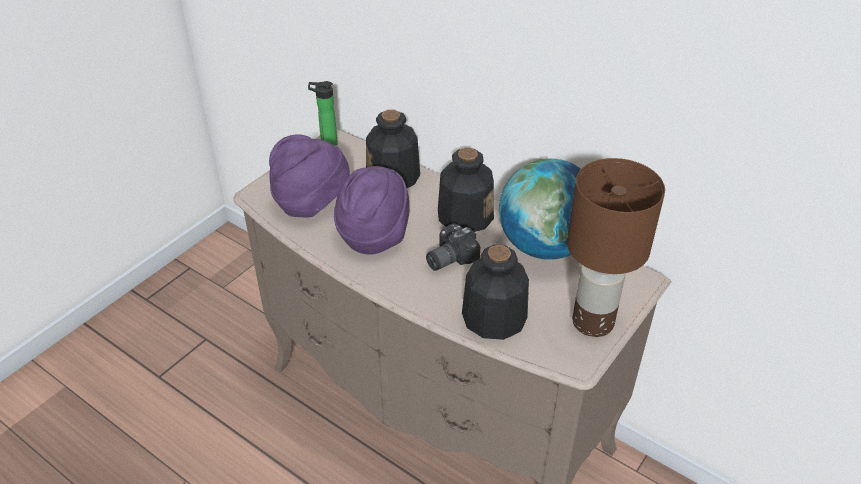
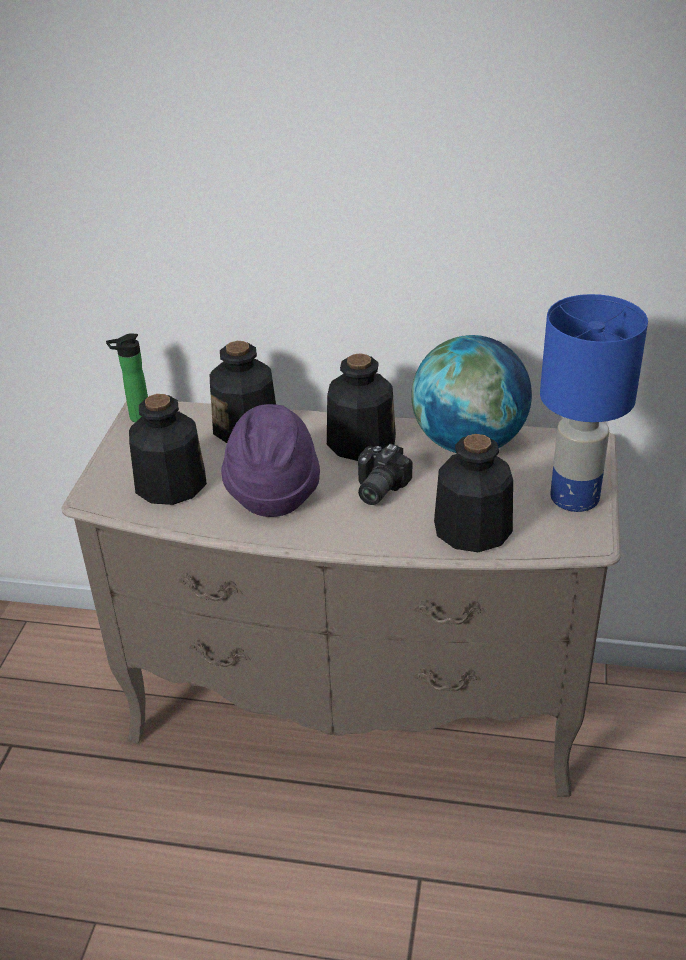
camera: 25 degrees left, 5 degrees down
(311, 202) = (170, 484): purple hat -> bottle
(591, 321) = (573, 498): brown table lamp -> blue table lamp

